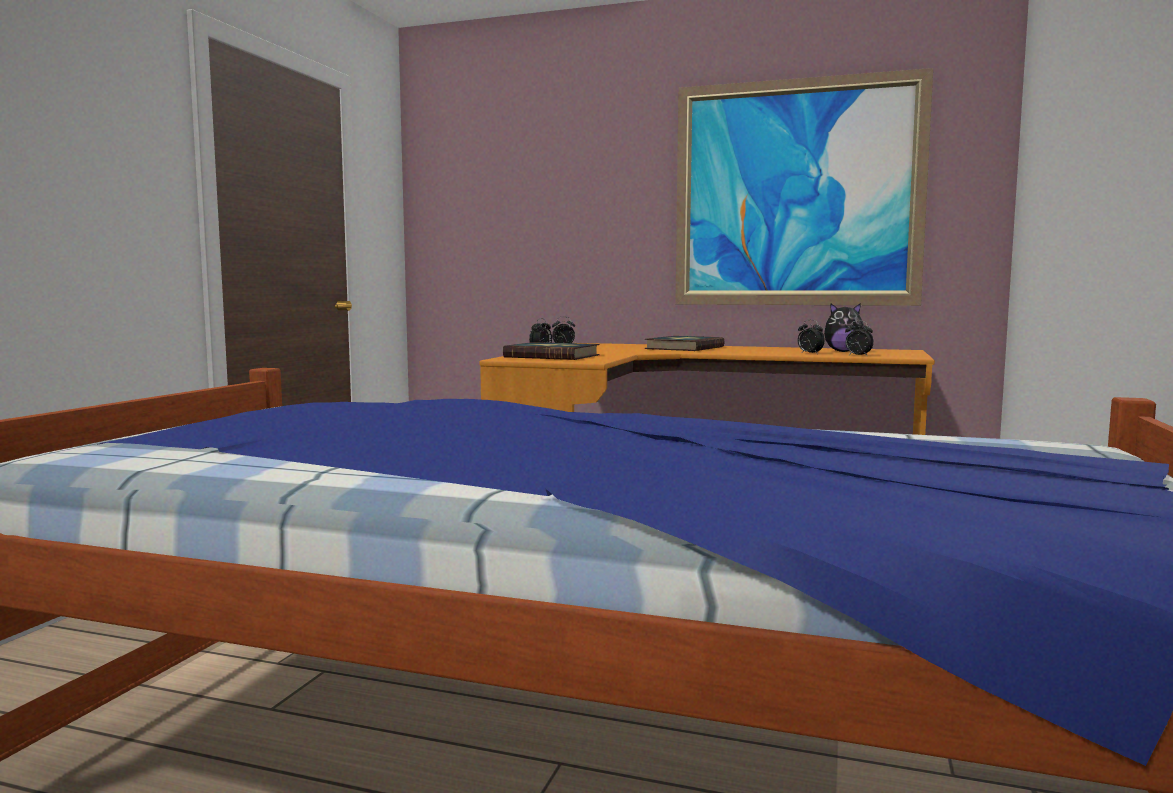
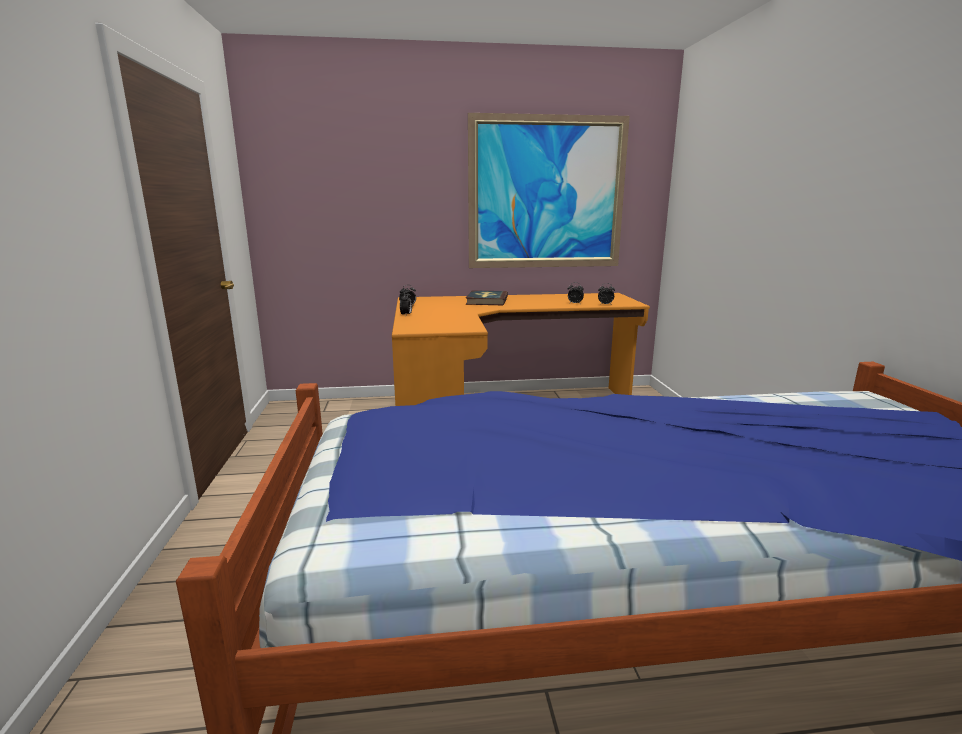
camera: 25 degrees left, 10 degrees up
(552, 356) = (430, 322): book -> none
(843, 351) = (586, 299): plush toy -> none

